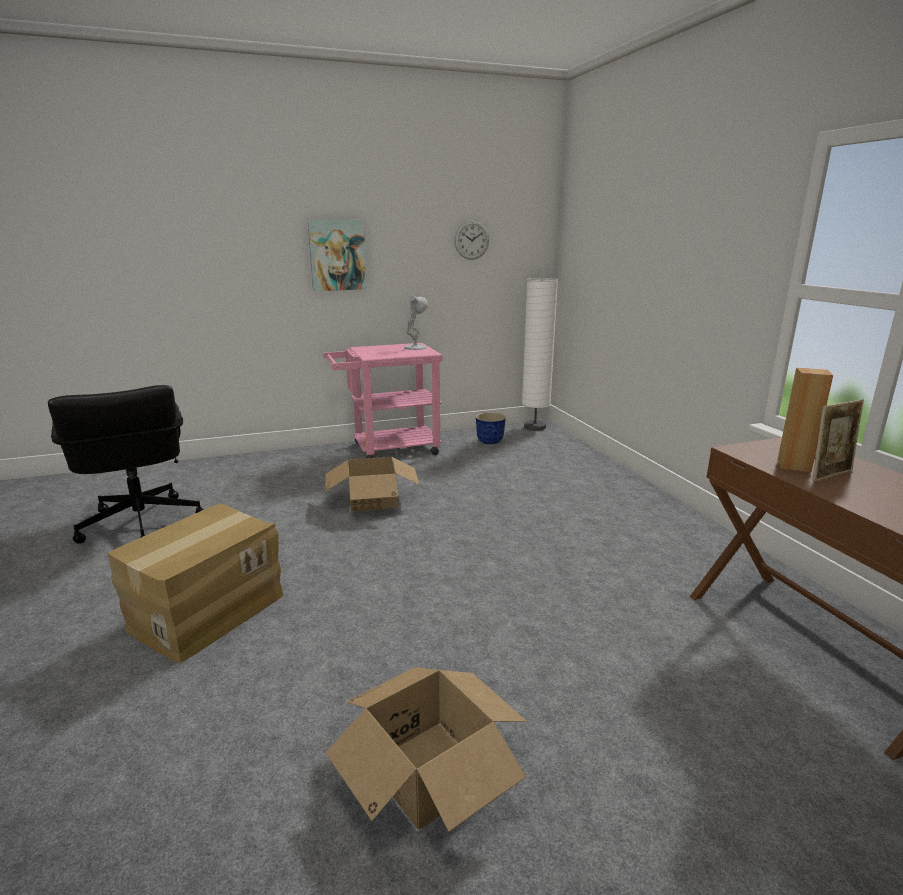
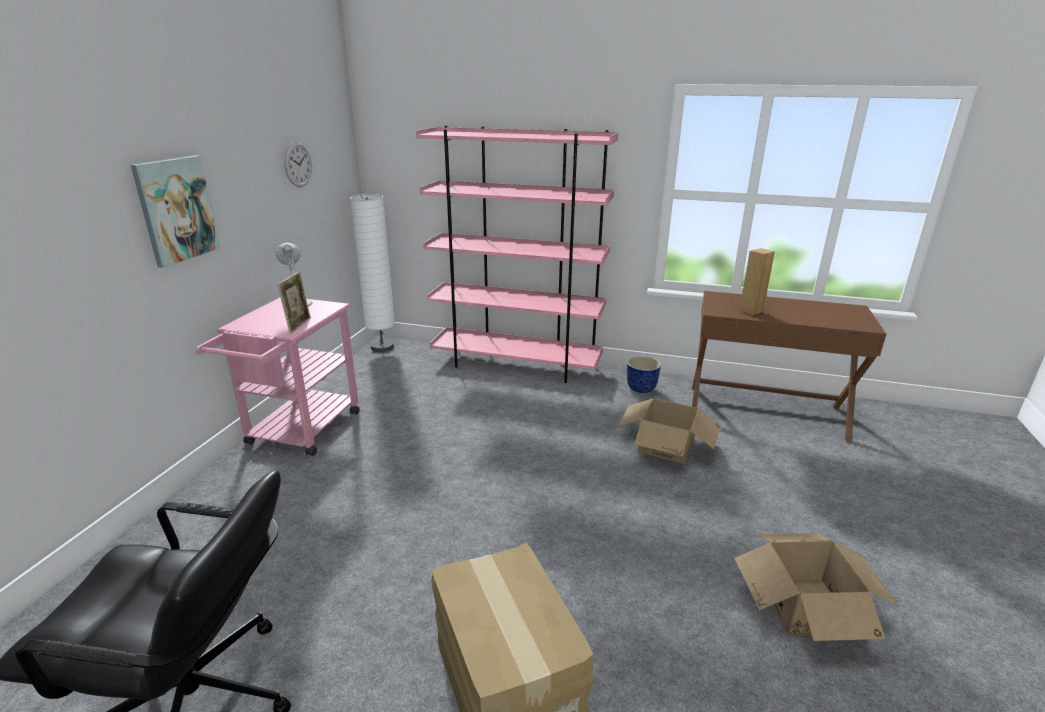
camera: 55 degrees left, 5 degrees up
(373, 500) = (400, 485): cardboard box -> cardboard box (666, 446)
(490, 441) = (376, 377): planter -> planter (641, 388)
(612, 477) = (516, 365): none -> pink bookcase
(830, 475) = (770, 310): picture frame -> picture frame (298, 325)

